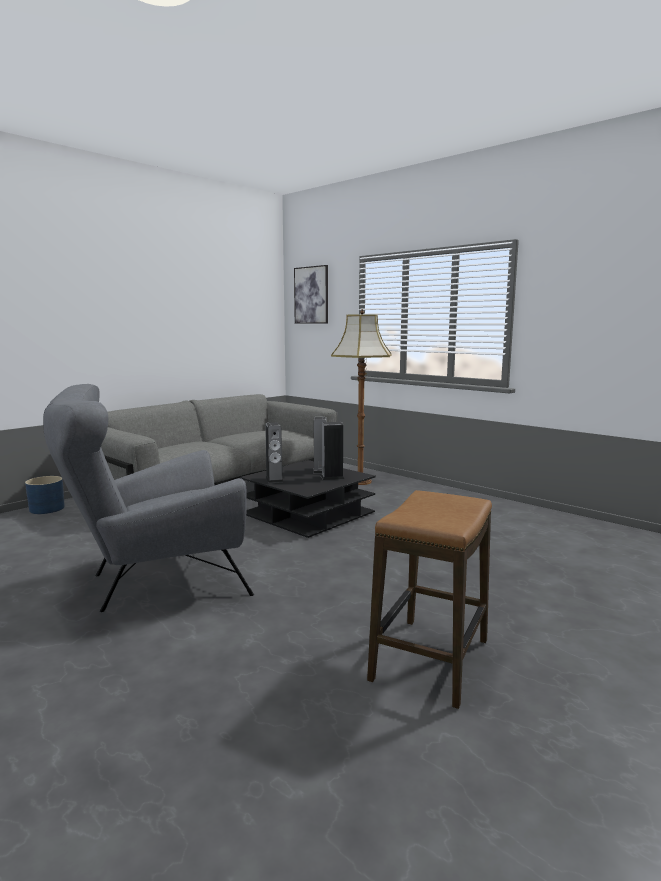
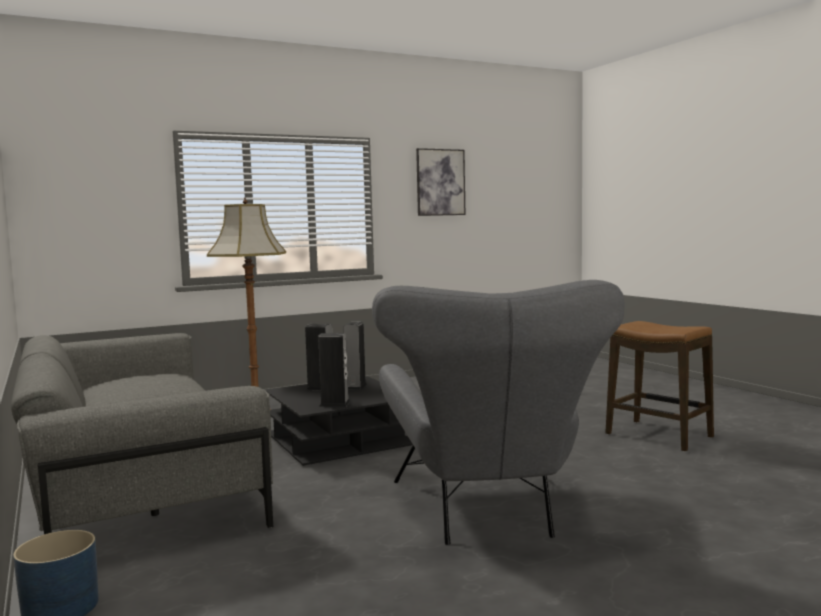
camera: 70 degrees left, 5 degrees down
(311, 295) = (77, 177): picture -> picture (440, 182)

